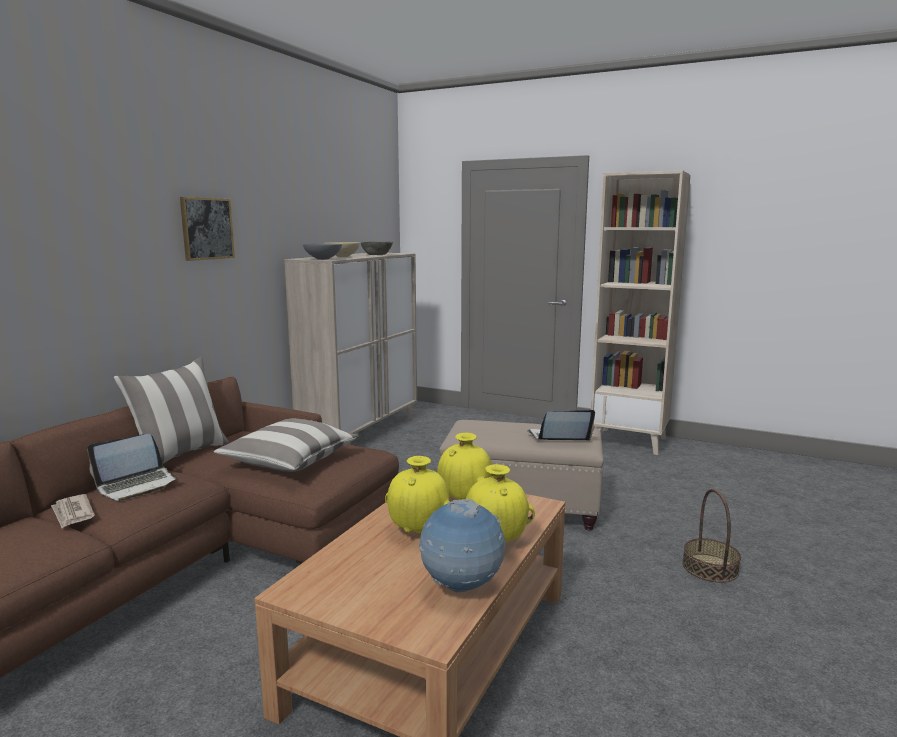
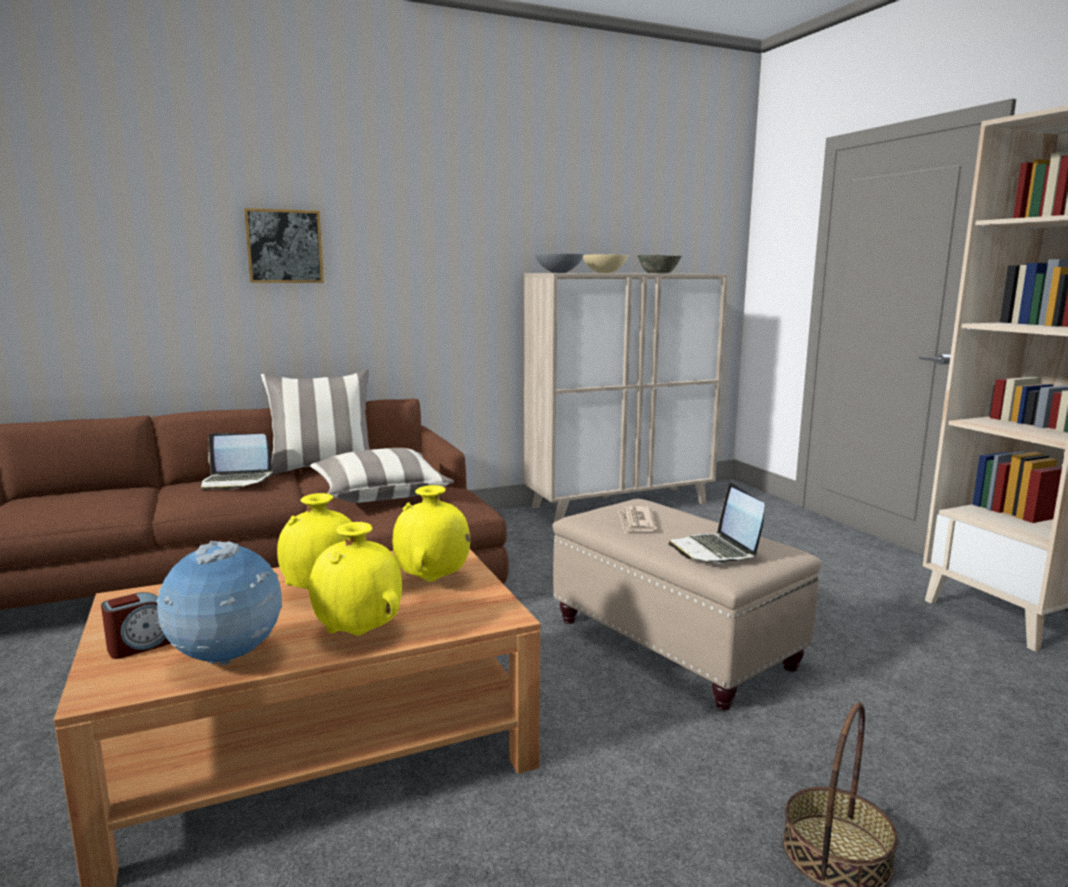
camera: 40 degrees right, 0 degrees up
(72, 513) = (163, 490): newspaper -> newspaper (636, 522)
(207, 228) = (412, 232): picture -> picture (284, 246)
(387, 606) = (141, 645): none -> alarm clock
(558, 438) = (715, 551): laptop -> laptop turned 135 degrees counterclockwise

